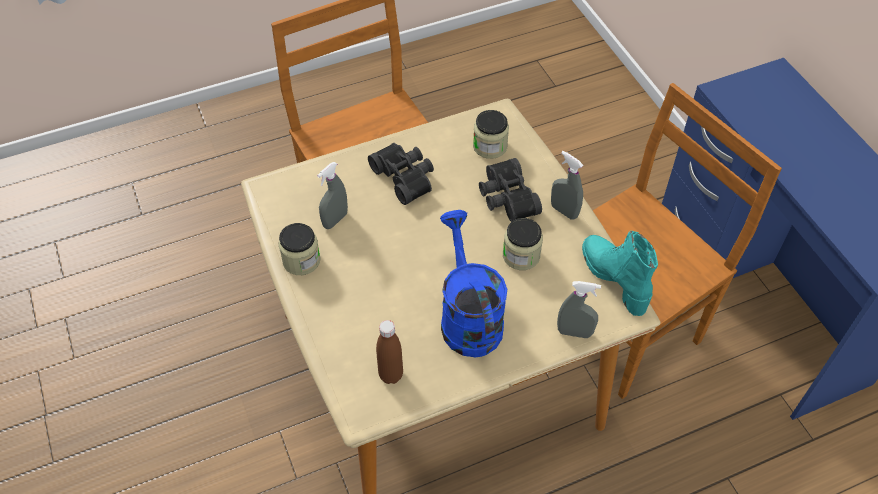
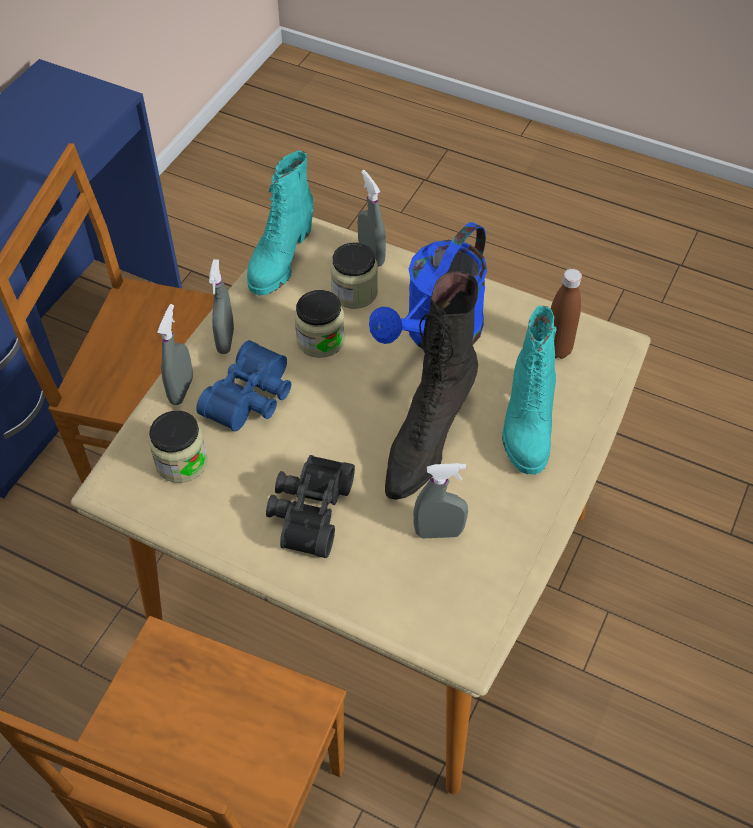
camera: 130 degrees left, 0 degrees up
(301, 260) = (523, 520): jar -> jar (354, 292)
(355, 310) = (526, 425): none -> turquoise boot
(395, 255) = (426, 440): none -> black boot
(505, 198) = (252, 398): black binoculars -> blue binoculars
(542, 172) = (181, 390): none -> grey spray bottle

